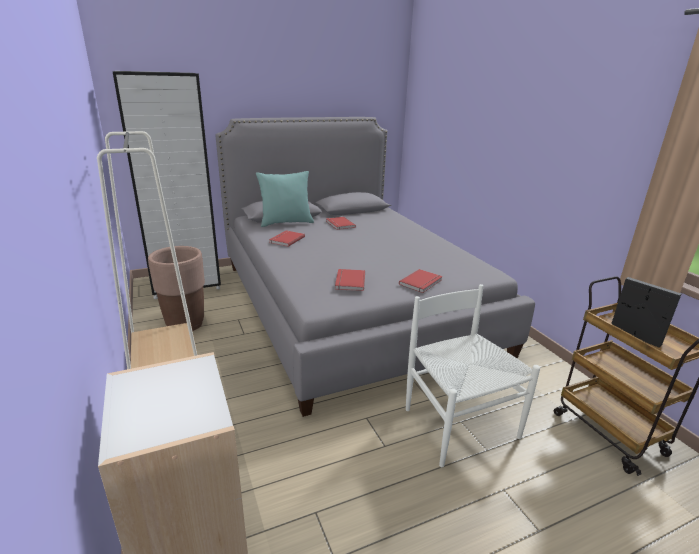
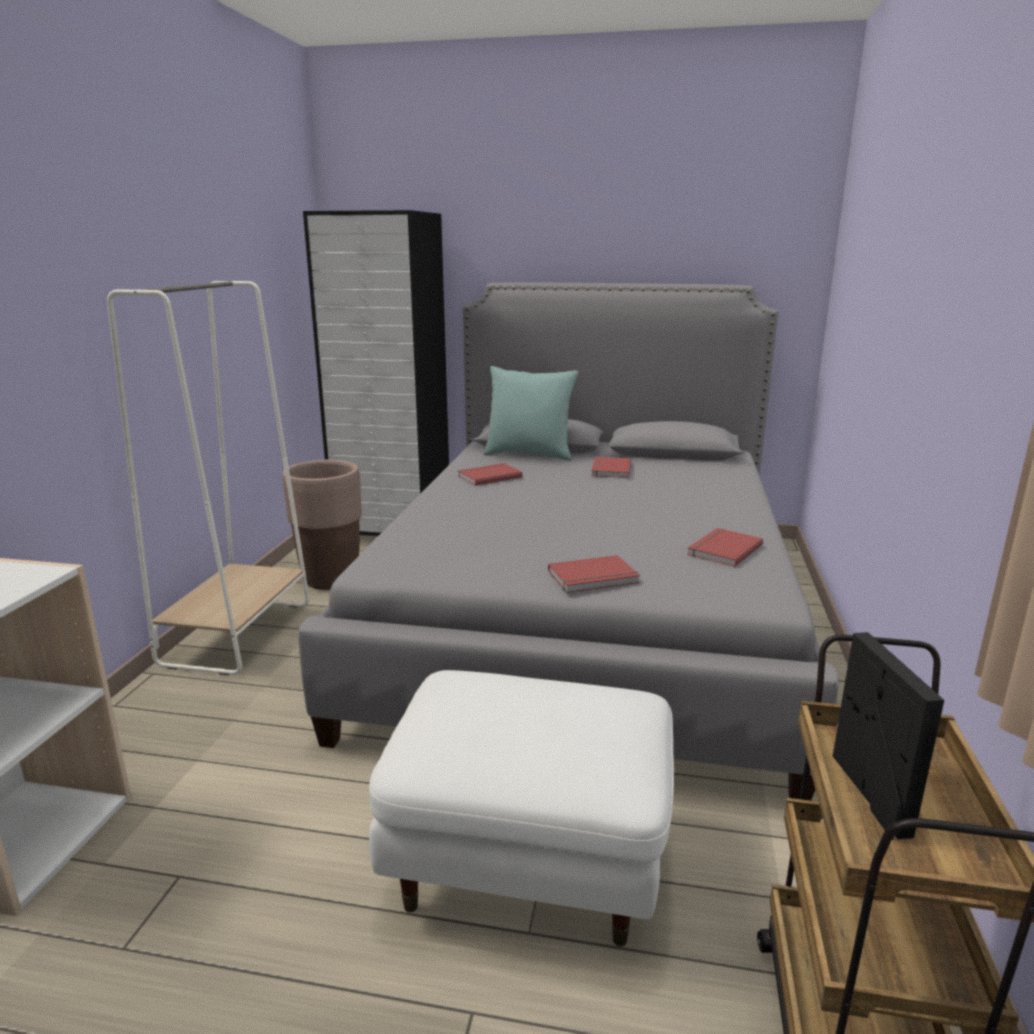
camera: 35 degrees right, 5 degrees down
(349, 281) = (472, 547): red book -> red book (722, 549)
(457, 424) = (531, 864): white chair -> white ottoman

